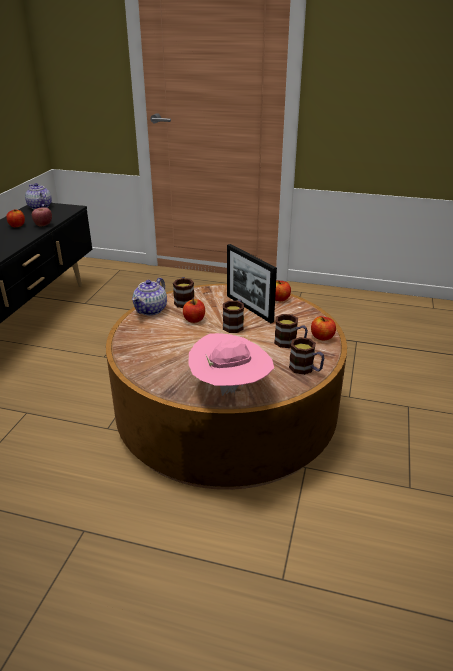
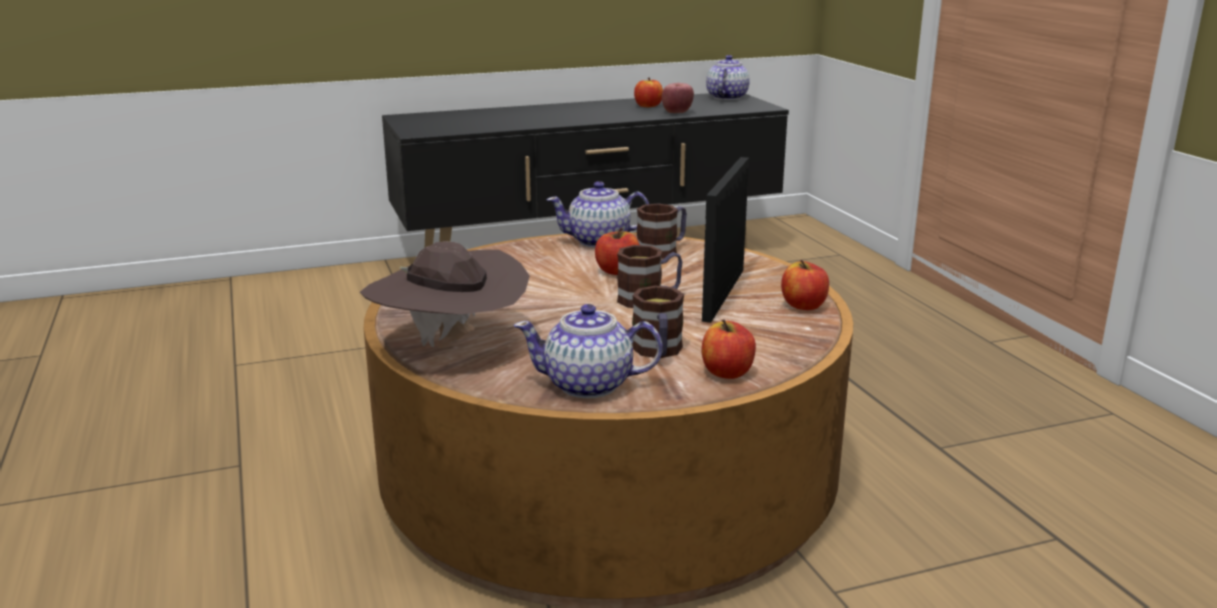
camera: 55 degrees right, 10 degrees down
(230, 388) = (451, 346): pink hat -> brown hat
(306, 369) = (589, 385): mug -> teapot

